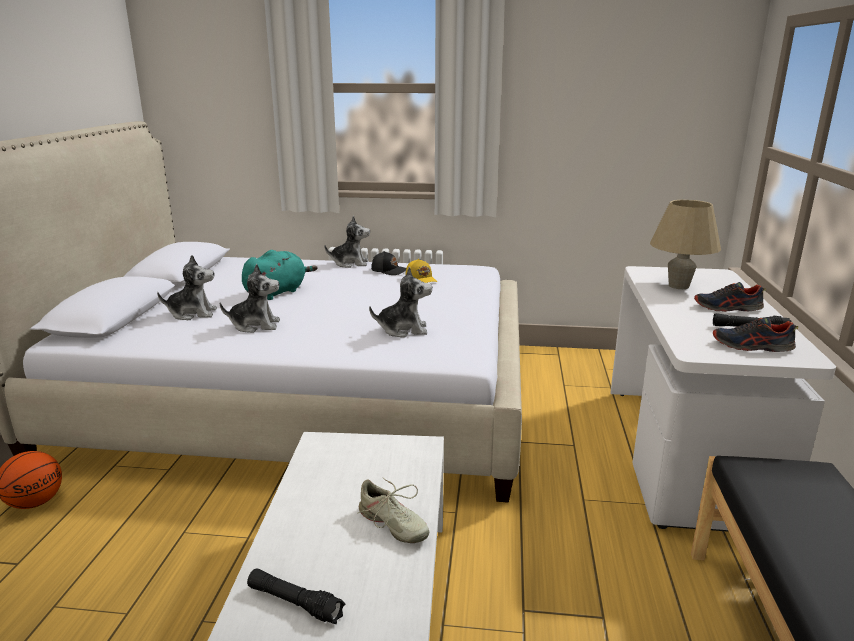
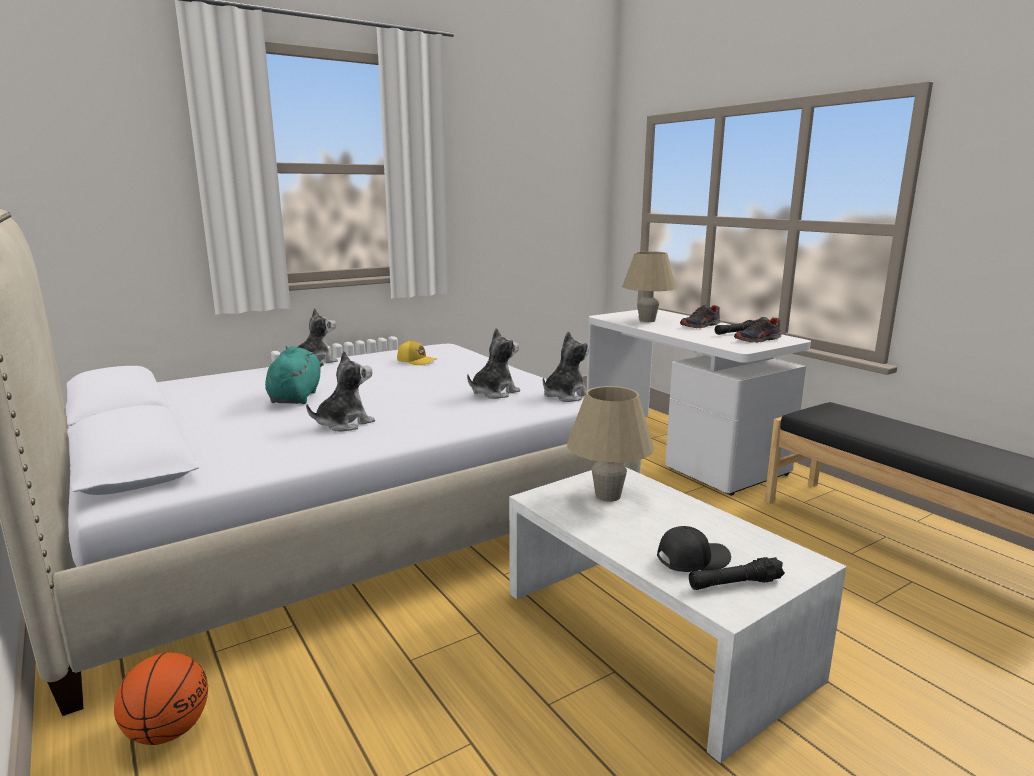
camera: 40 degrees left, 5 degrees down
(192, 313) = (242, 433): plush toy -> plush toy (565, 396)
(370, 466) = (607, 496): none -> beige table lamp
(389, 270) = (370, 360): black cap -> black cap (691, 559)
(392, 525) = (694, 519): beige shoe -> none

